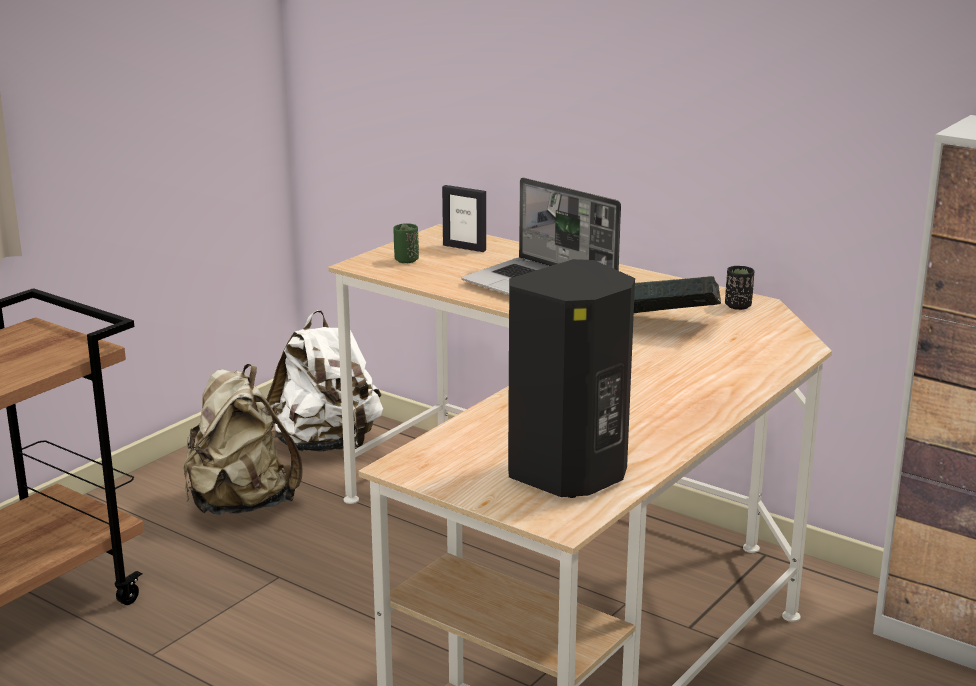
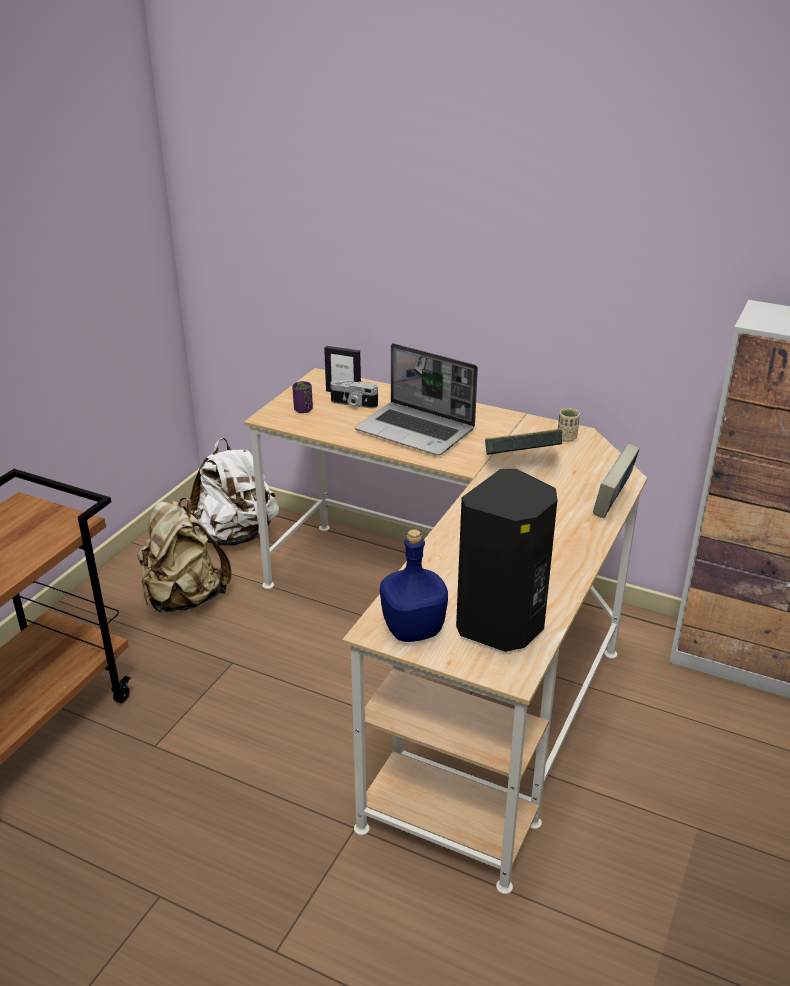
camera: 10 degrees left, 10 degrees up
(406, 260) = (303, 410): green cup -> purple cup
(454, 468) = (414, 629): none -> blue bottle
(472, 259) = (353, 404): none -> camera
(738, 306) = (566, 438): black cup -> beige cup
(771, 372) = (612, 504): none -> book

